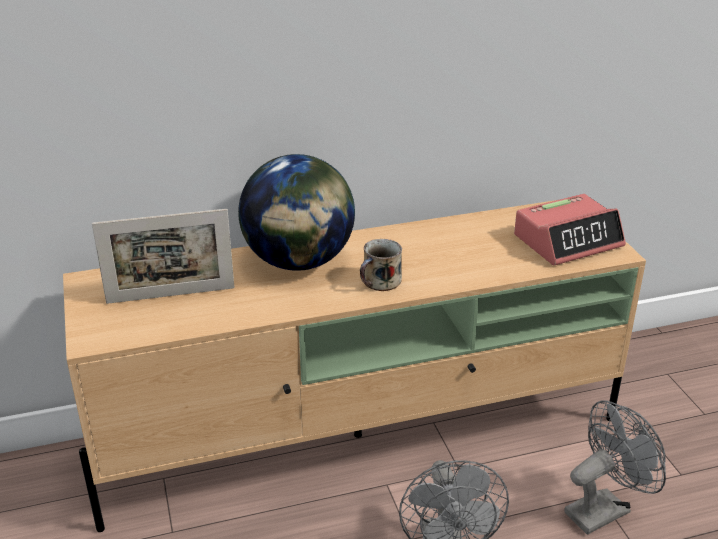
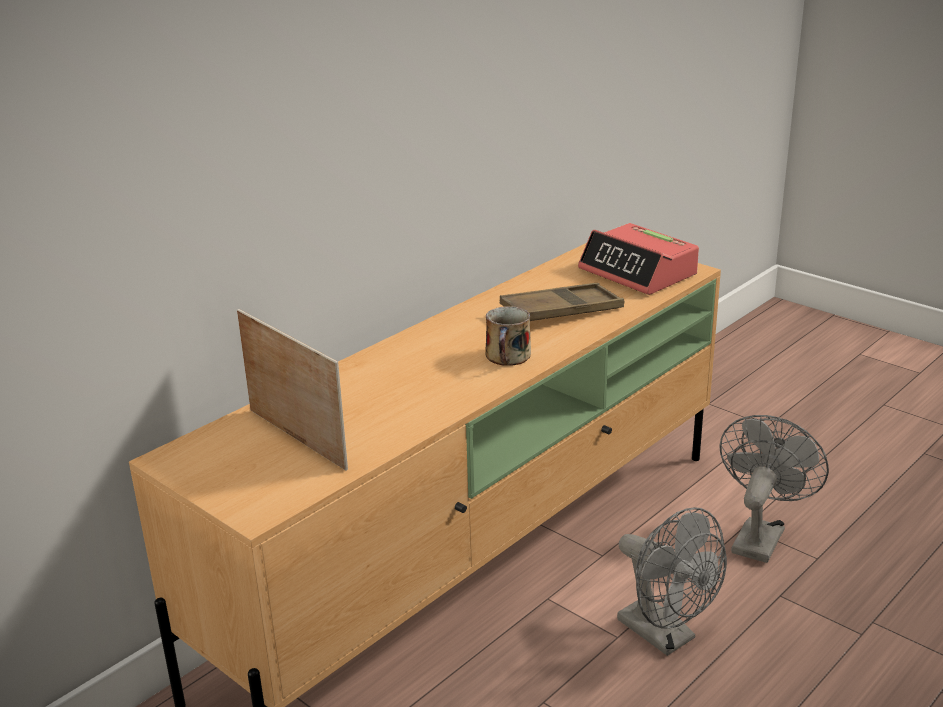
camera: 30 degrees left, 5 degrees down
(171, 295) = (297, 439): picture frame -> picture frame turned 90 degrees counterclockwise
(299, 262) = (401, 365): globe -> none
(465, 256) = (561, 311): none -> brown tray
(568, 241) = (638, 272): alarm clock -> alarm clock turned 105 degrees clockwise

